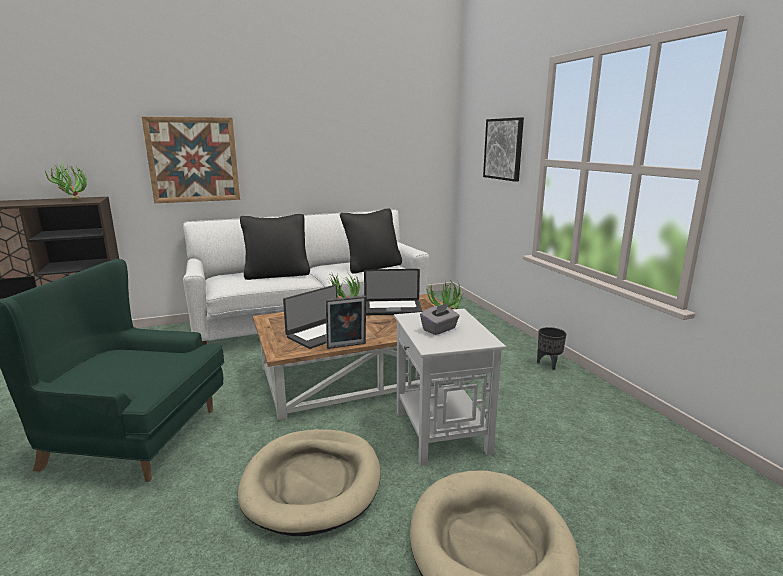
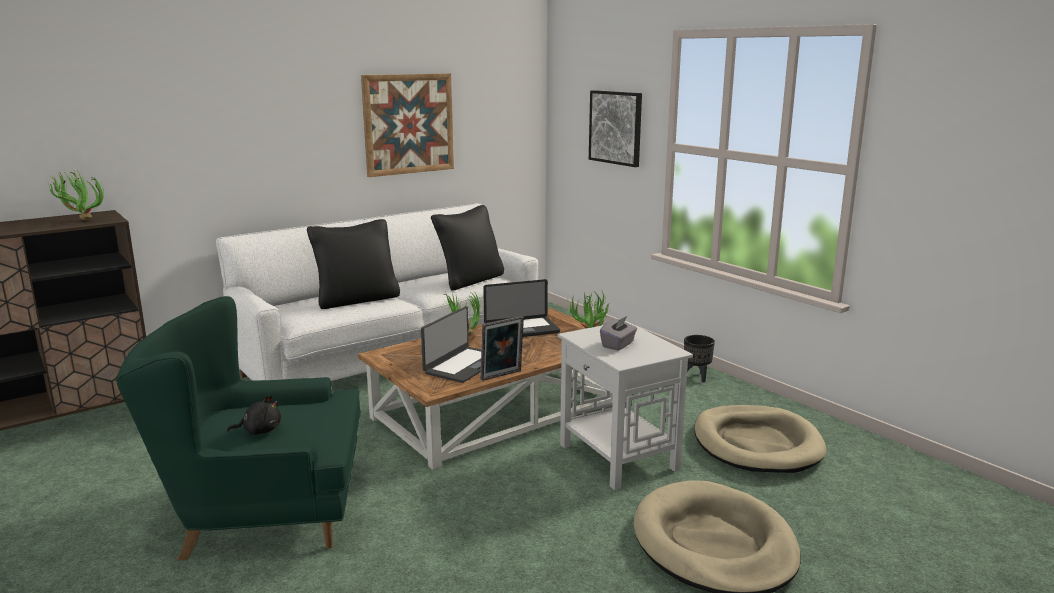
camera: 15 degrees left, 0 degrees up
(112, 371) = (259, 431): none -> black plush toy
(193, 160) = (226, 154): picture -> picture (408, 124)
(312, 483) = (514, 521): beige dog bed -> beige dog bed (756, 444)

